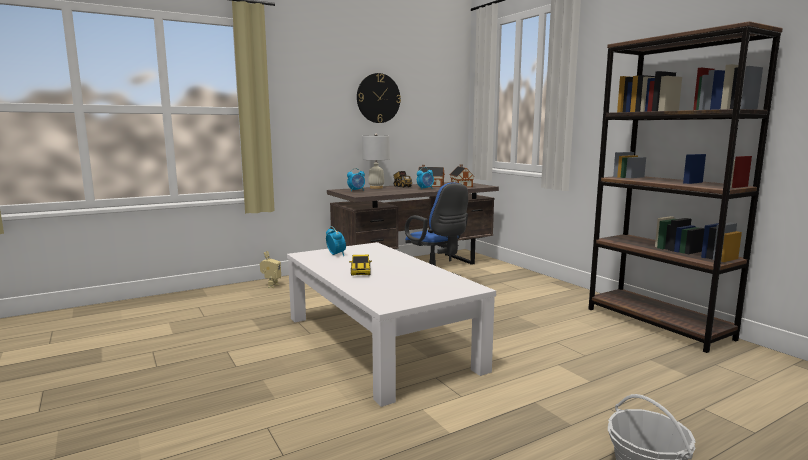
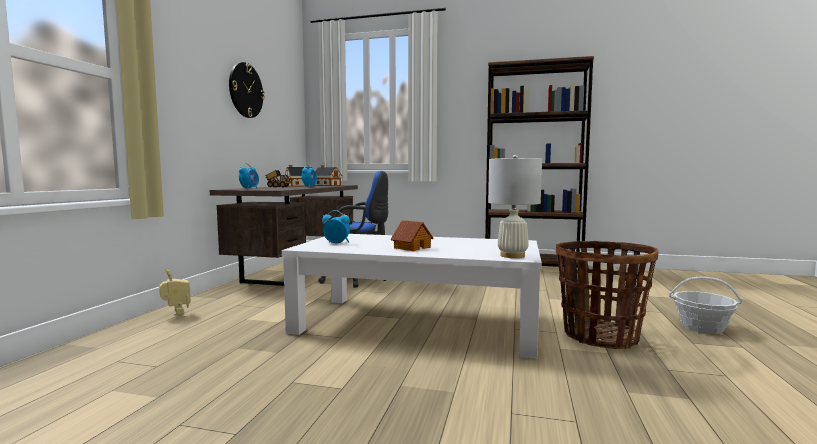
camera: 45 degrees left, 5 degrees down
(360, 271) = (411, 247): toy car -> toy house
(376, 188) = (257, 187): white table lamp -> white table lamp (512, 255)
(489, 418) = (600, 336): none -> basket

